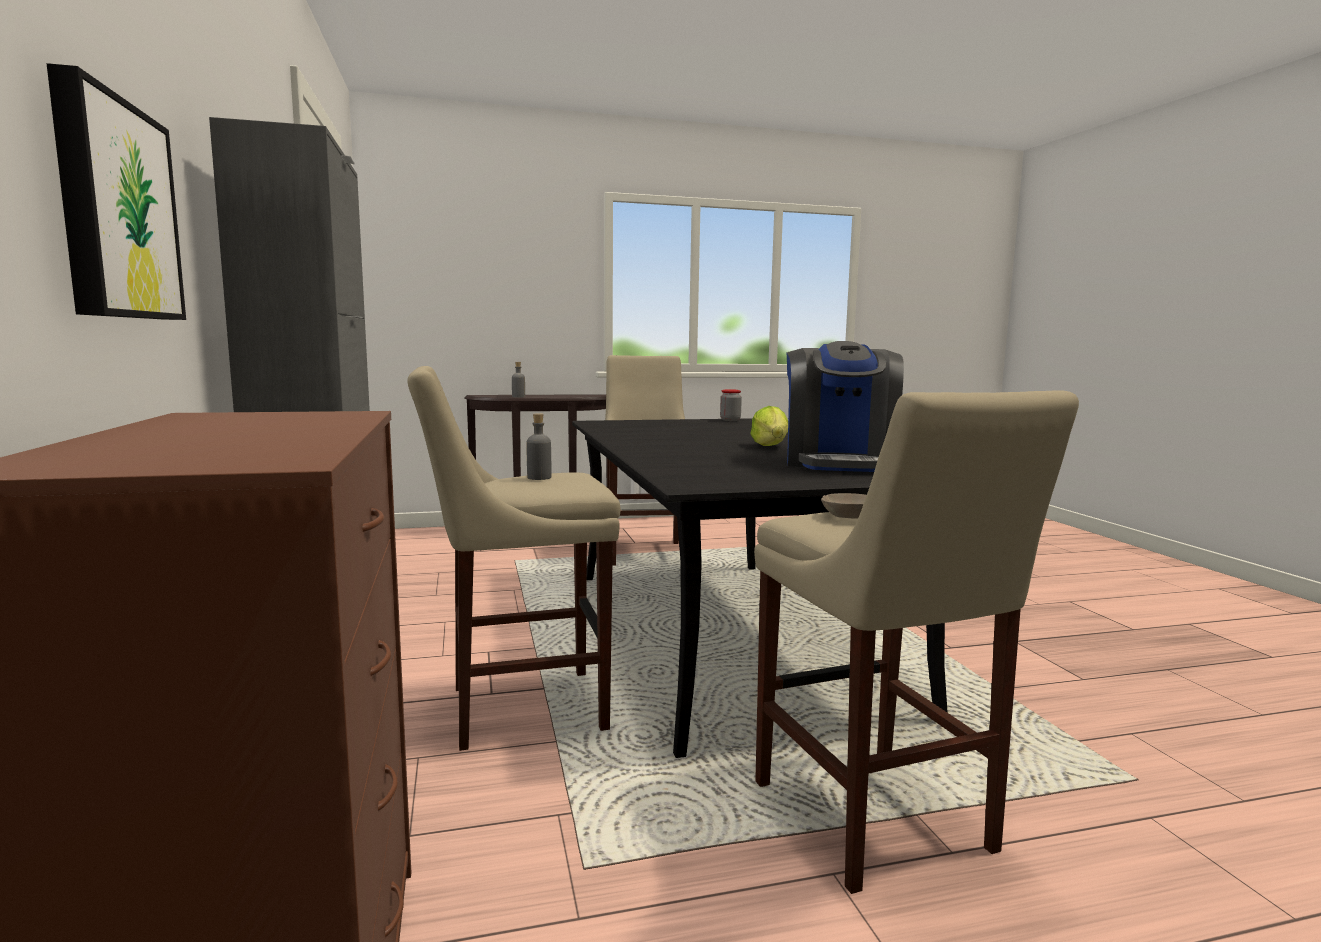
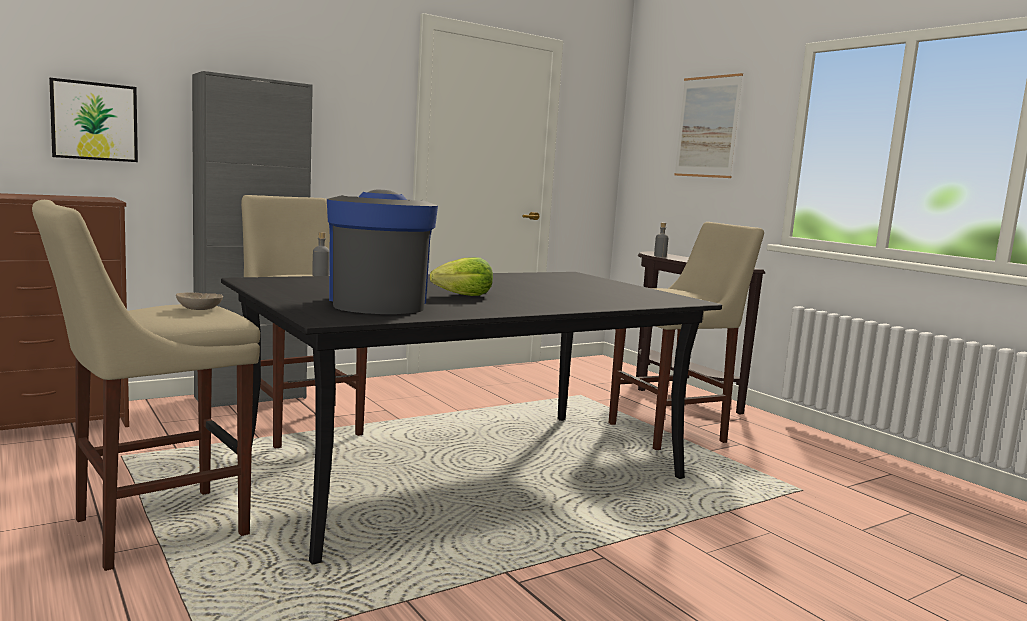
camera: 70 degrees right, 0 degrees up
(499, 260) = (707, 127): none -> picture
(730, 420) = (668, 295): jar -> none
(839, 463) = (378, 303): coffee machine -> coffee machine turned 90 degrees clockwise

